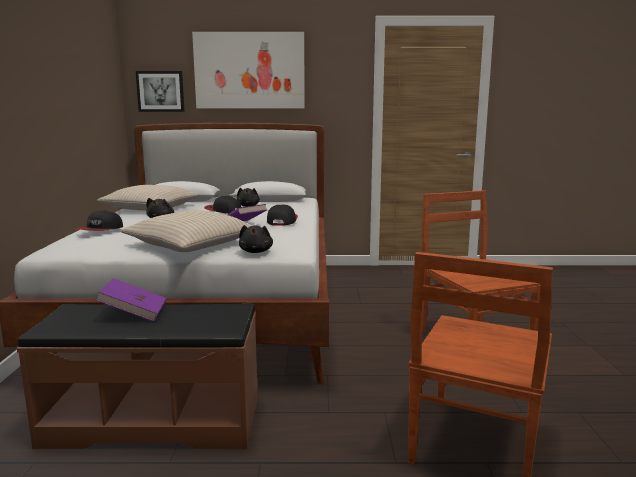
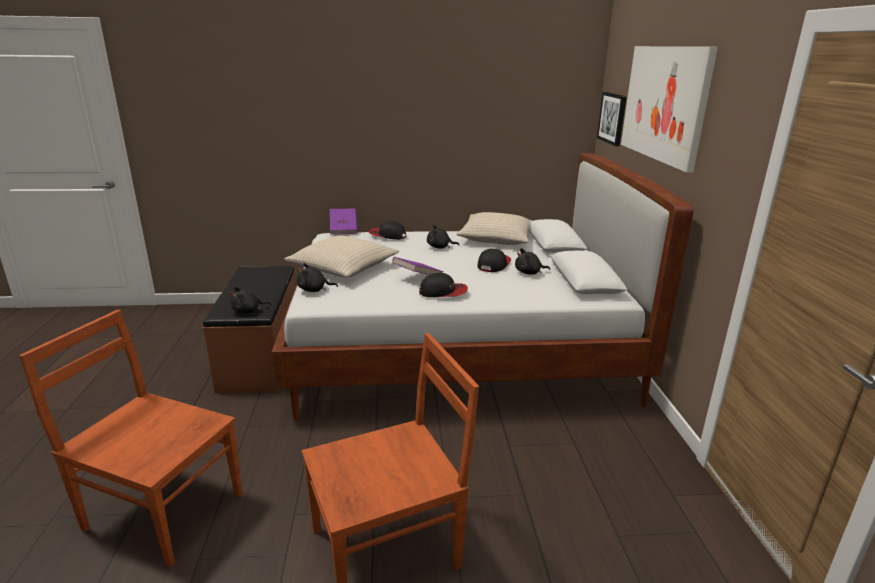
camera: 85 degrees right, 10 degrees up
(134, 314) = (262, 285): purple book -> purple book (343, 230)
(224, 314) = (248, 311): none -> black plush toy

